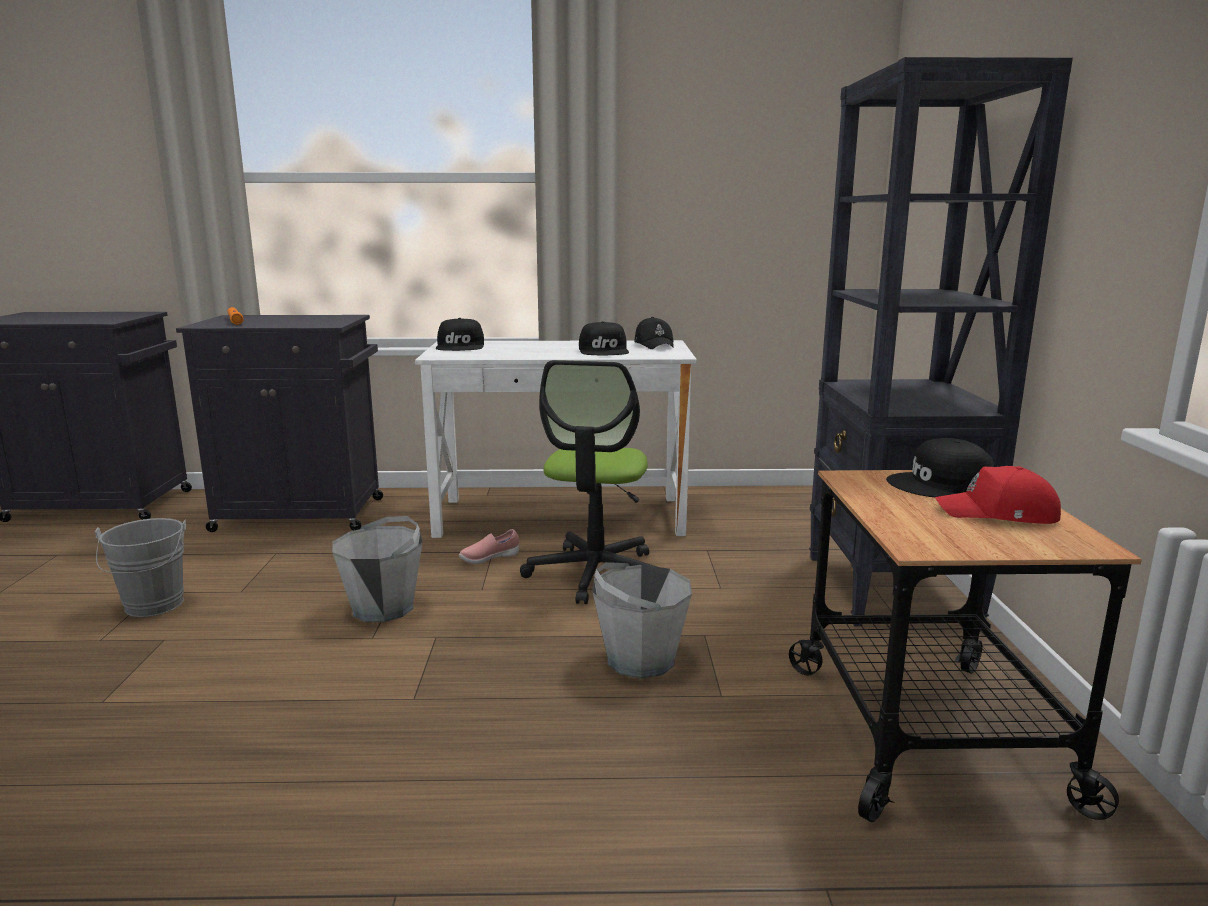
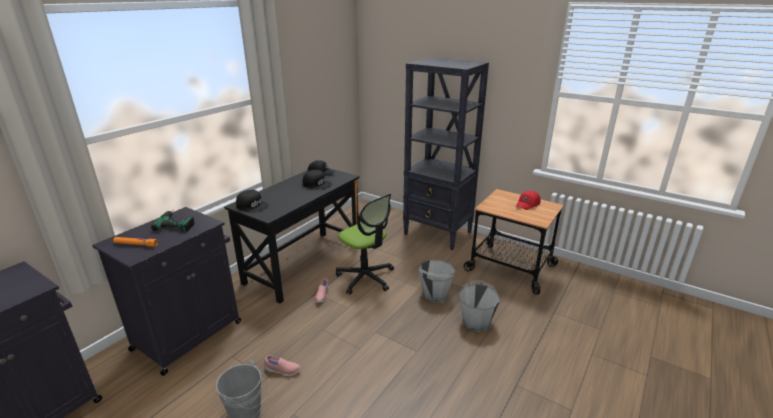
camera: 55 degrees left, 10 degrees up
(265, 596) = (282, 371): none -> pink shoe
(317, 319) = (178, 222): none -> power drill
(383, 608) = (336, 338): grey bucket -> grey bucket (476, 322)
(561, 516) = (303, 264): white desk -> black desk
(941, 485) = (502, 200): black cap -> none

